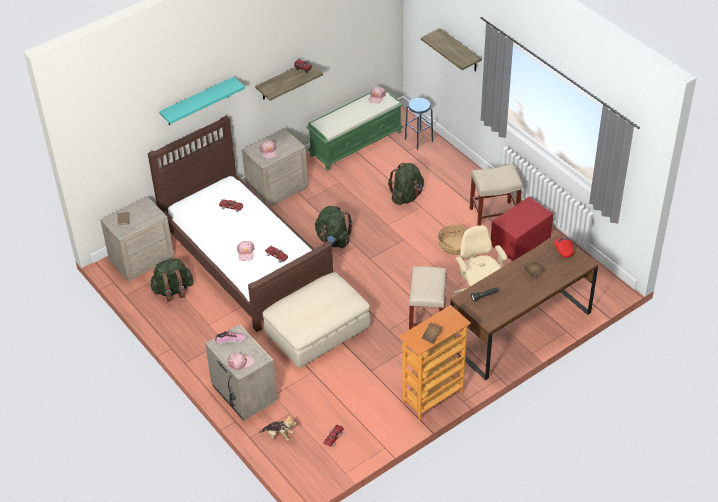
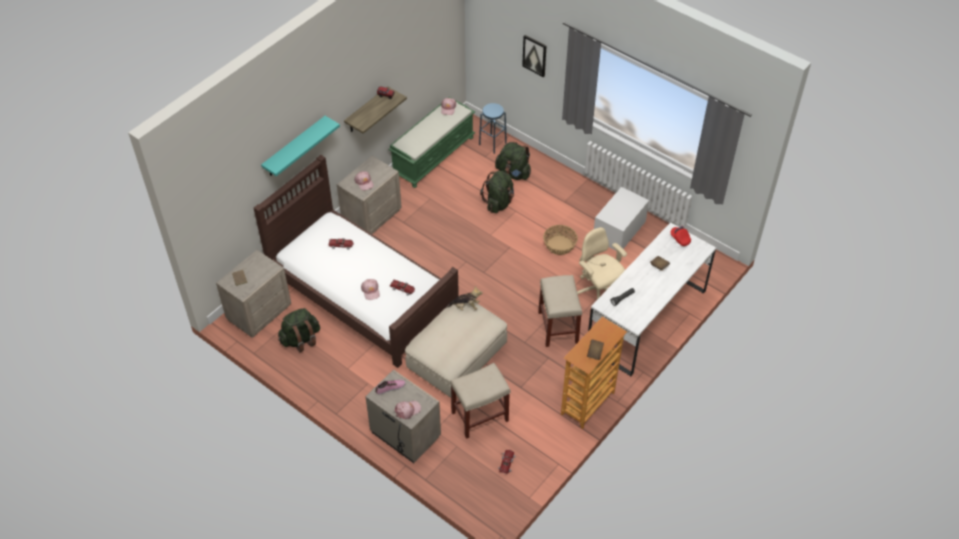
camera: 15 degrees left, 5 degrees up
(279, 435) = (453, 471): plush toy -> plush toy (465, 306)
(333, 240) = (442, 259): green backpack -> green backpack (513, 173)
(460, 51) = (535, 55): shelf -> picture
(494, 215) = (587, 208): beige stool -> beige stool (480, 416)
(520, 240) = (619, 230): red storage box -> white storage box
(520, 329) = (646, 319): brown desk -> white desk

